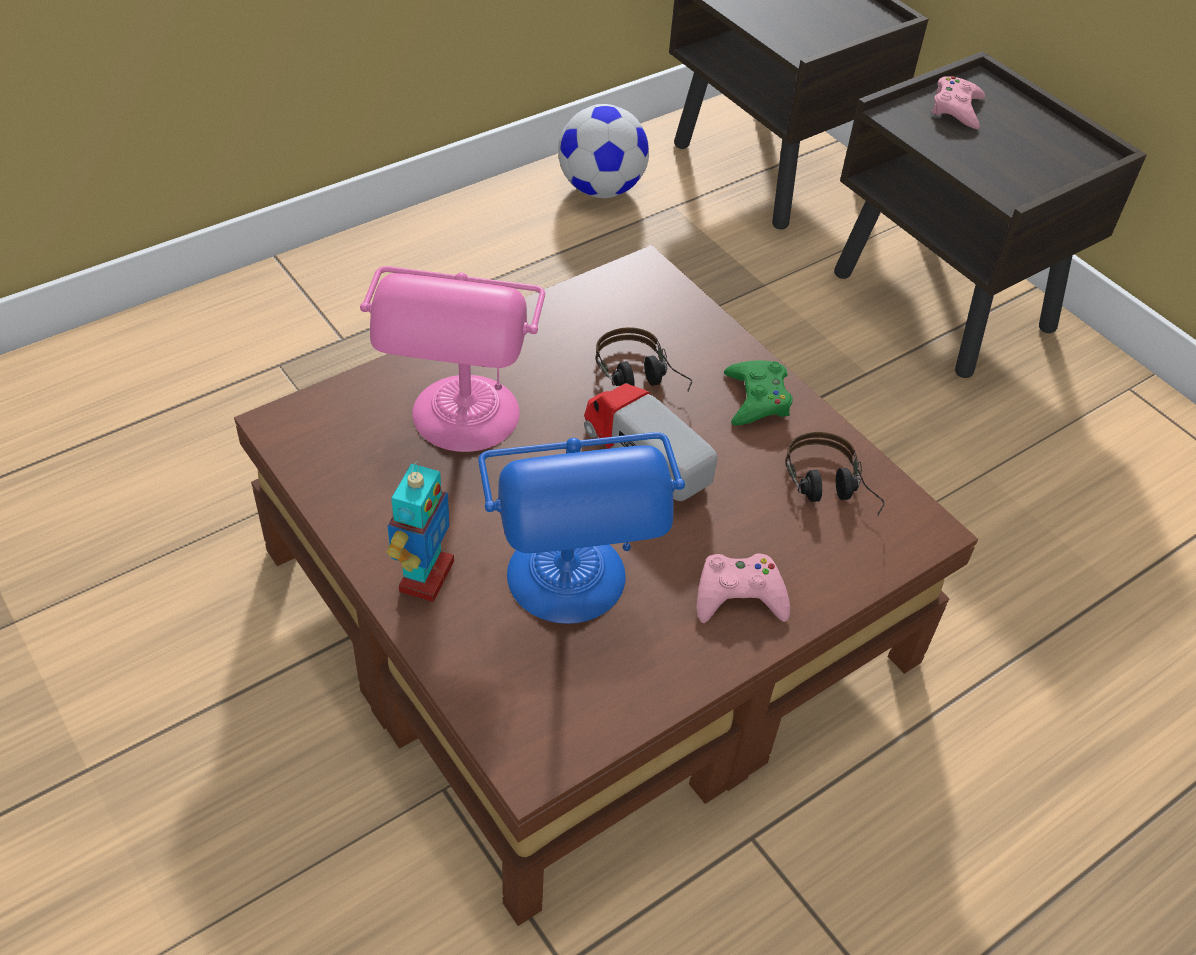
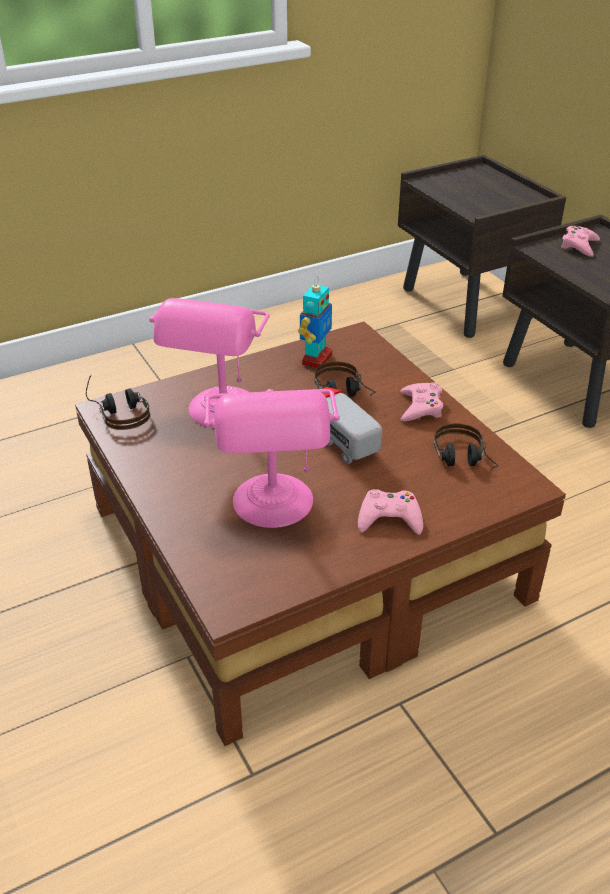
camera: 10 degrees right, 10 degrees down
(305, 427) = (119, 411): none -> headphones
(425, 576) = (178, 496): toy robot -> toy robot (316, 359)
(574, 595) = (276, 512): blue table lamp -> pink table lamp
(600, 188) = (350, 312): football -> none
(756, 399) = (420, 407): green game controller -> pink game controller

